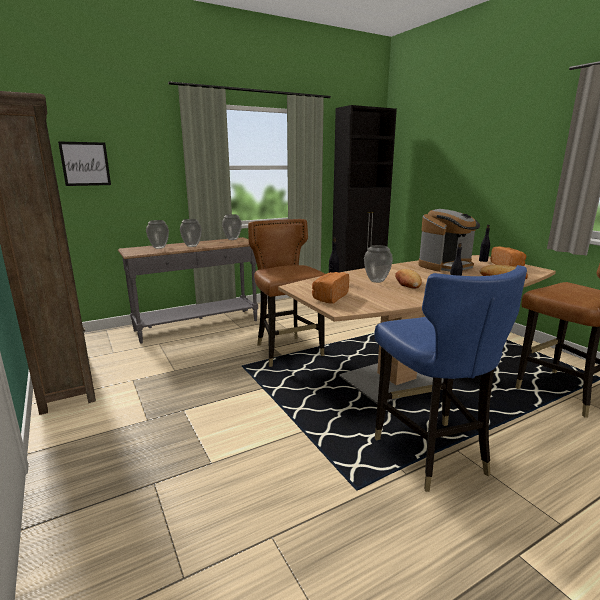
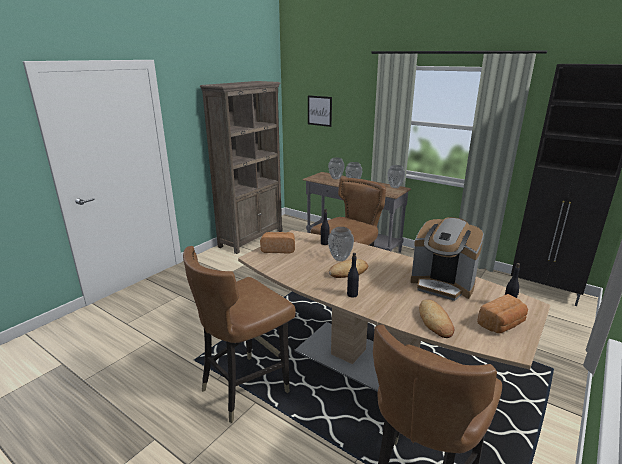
camera: 65 degrees right, 5 degrees up
(430, 453) = (245, 387): blue chair -> brown chair

